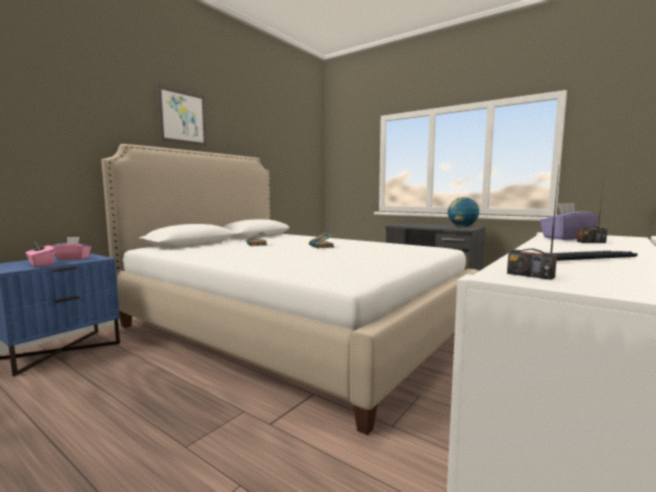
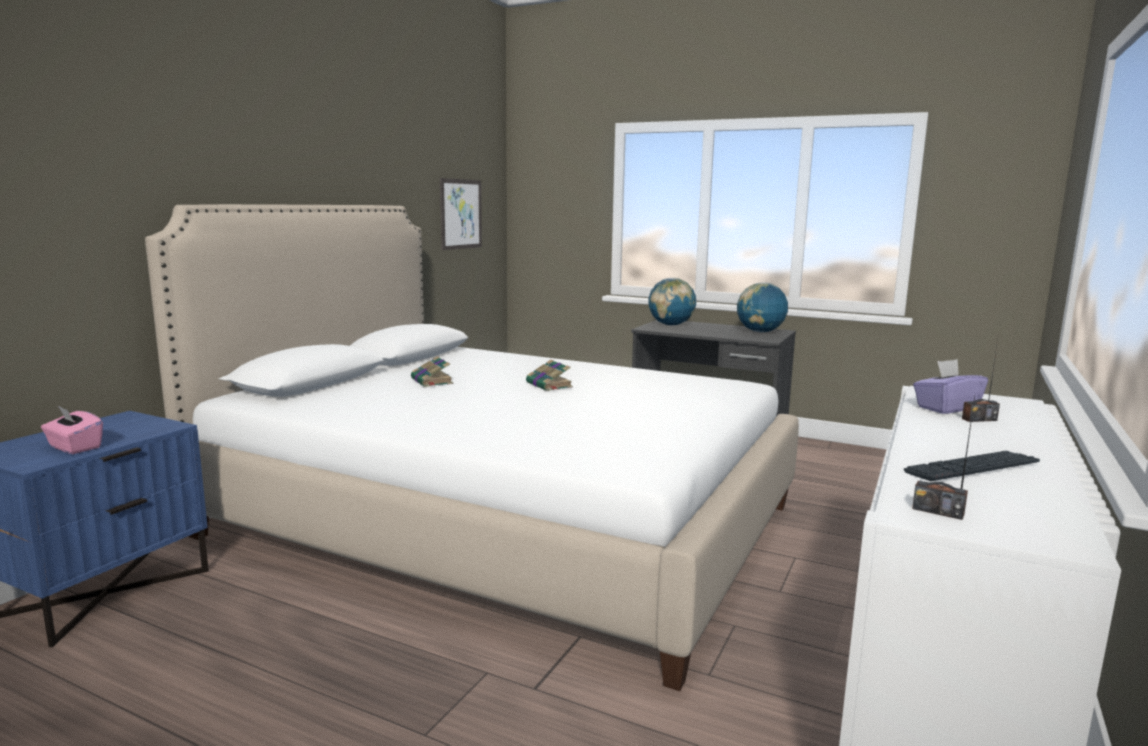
camera: 10 degrees left, 5 degrees up
(73, 258) = (119, 429): pink tissue box -> none
(182, 117) = (272, 140): picture -> picture (461, 214)
(409, 224) = (671, 325): none -> globe

